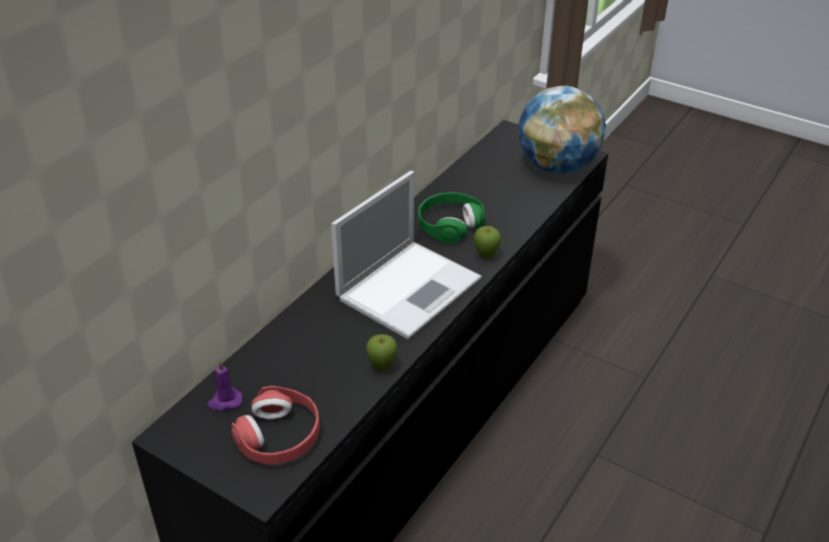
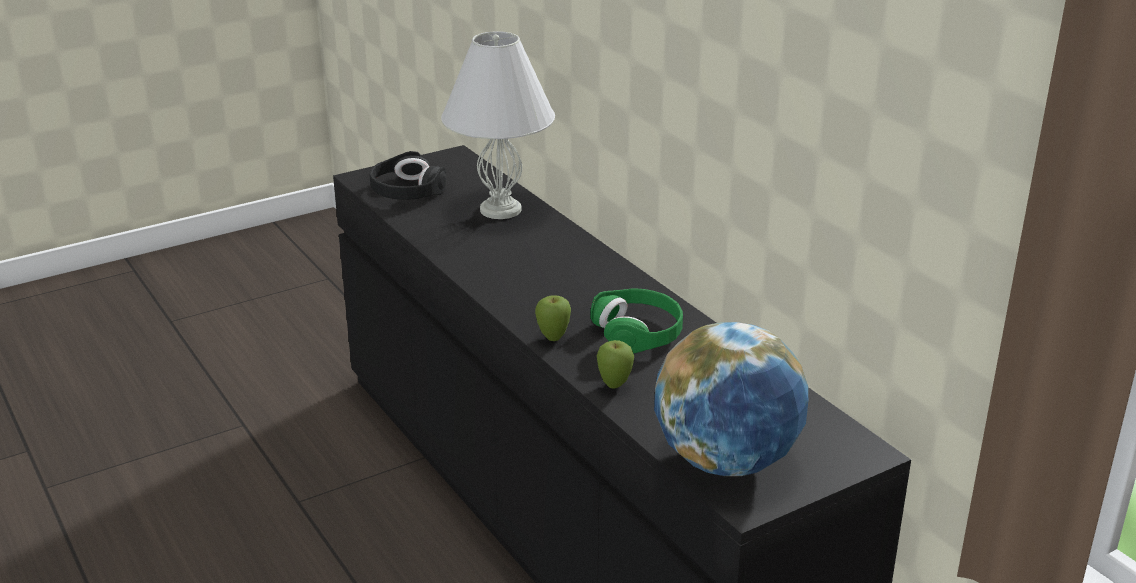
camera: 115 degrees right, 10 degrees down
(224, 401) = (468, 177): purple candle -> none
(279, 436) = (407, 190): red headphones -> black headphones
(294, 352) = (500, 210): none -> white table lamp
(382, 367) = (437, 242): apple -> apple (614, 385)
(410, 287) = (539, 281): laptop -> none

